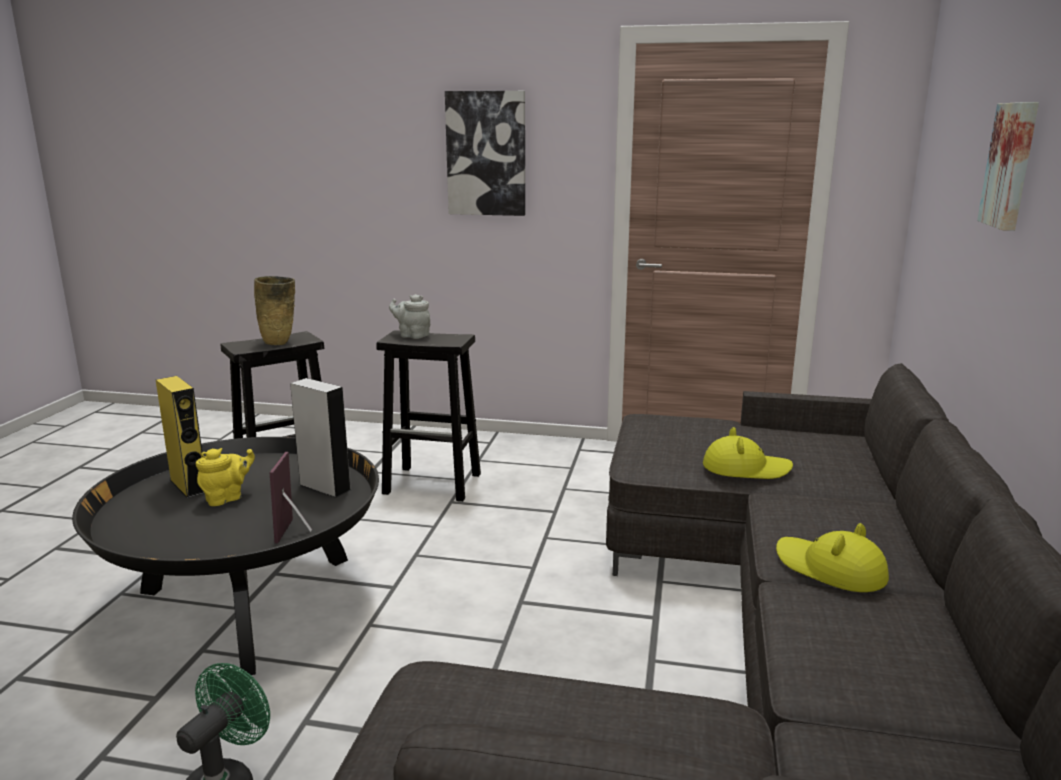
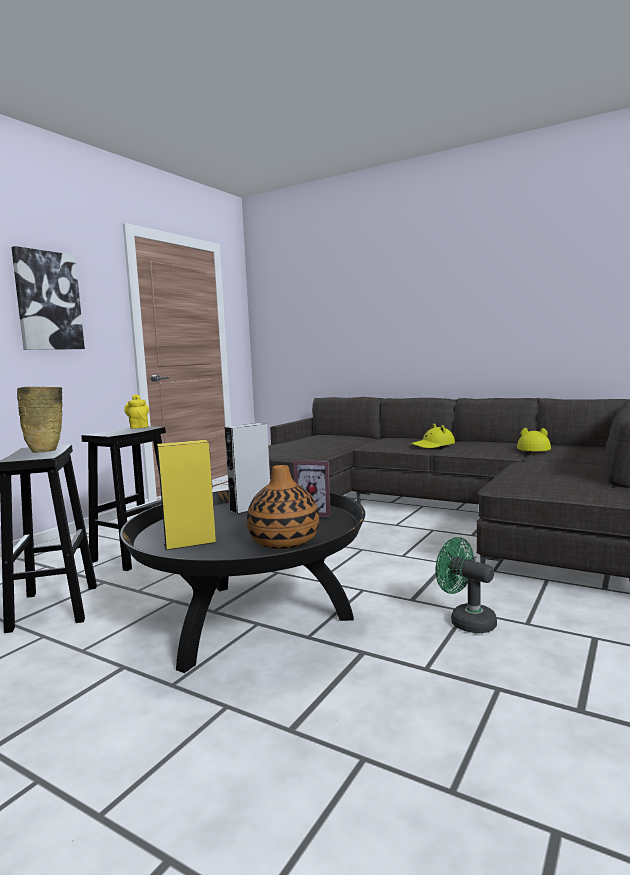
camera: 70 degrees left, 10 degrees down
(175, 532) = (284, 542): none -> vase
(227, 498) = (234, 531): yellow teapot -> yellow teapot (138, 427)
(412, 335) = (109, 432): grey teapot -> none
(745, 468) = (334, 445): yellow hat -> yellow hat (533, 449)
(1012, 165) = (370, 299): picture -> none

